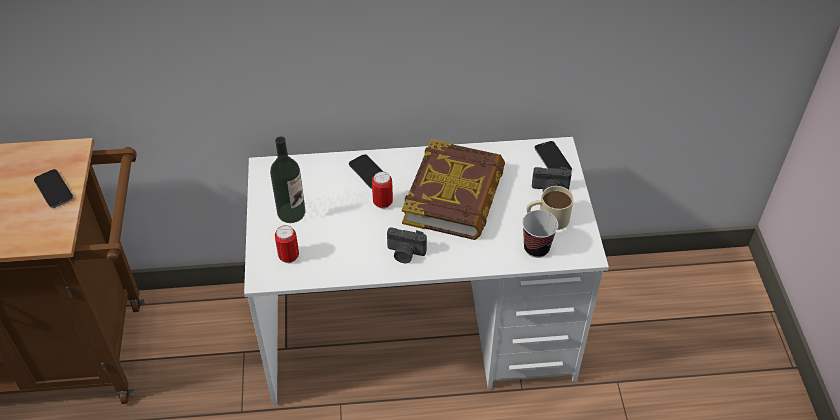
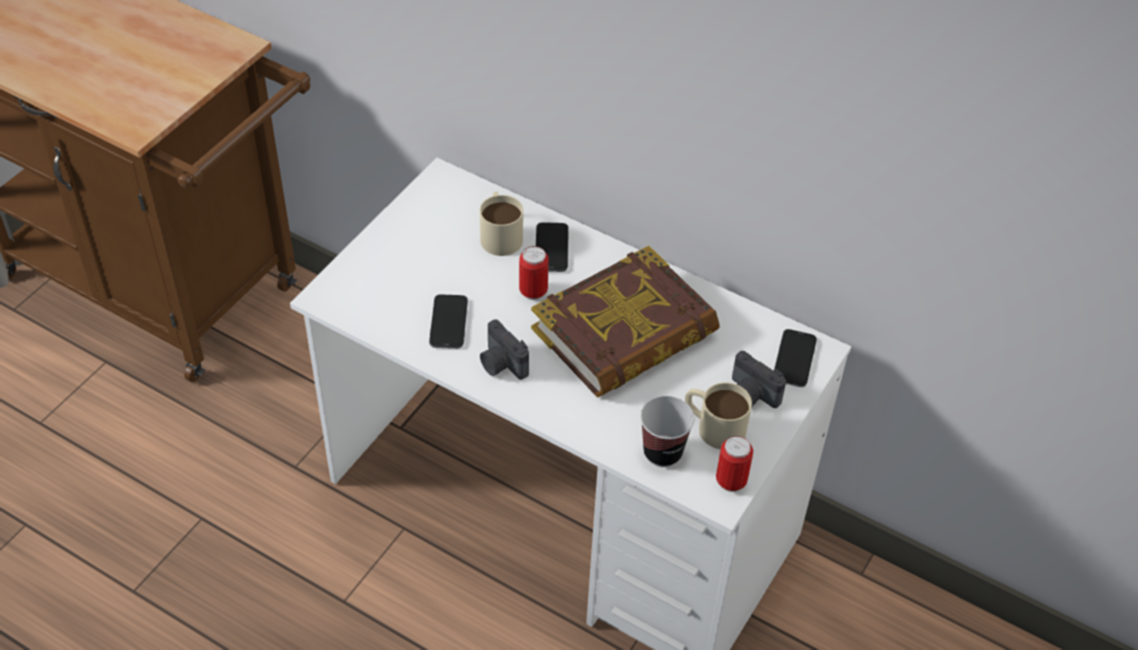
camera: 35 degrees right, 0 degrees up
(54, 189) = (183, 77): phone -> phone (448, 322)
(289, 257) = (372, 291): can -> can (731, 481)
(291, 212) = (422, 244): bottle -> none
(331, 181) = (500, 233): none -> beige mug

